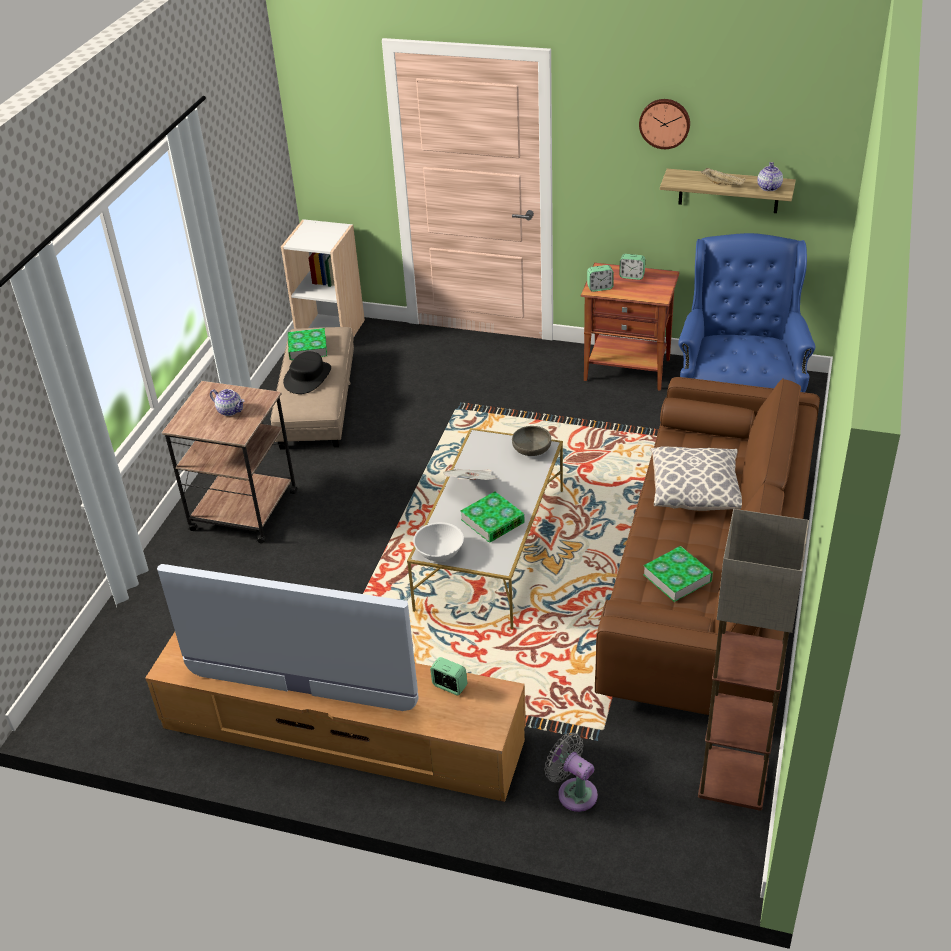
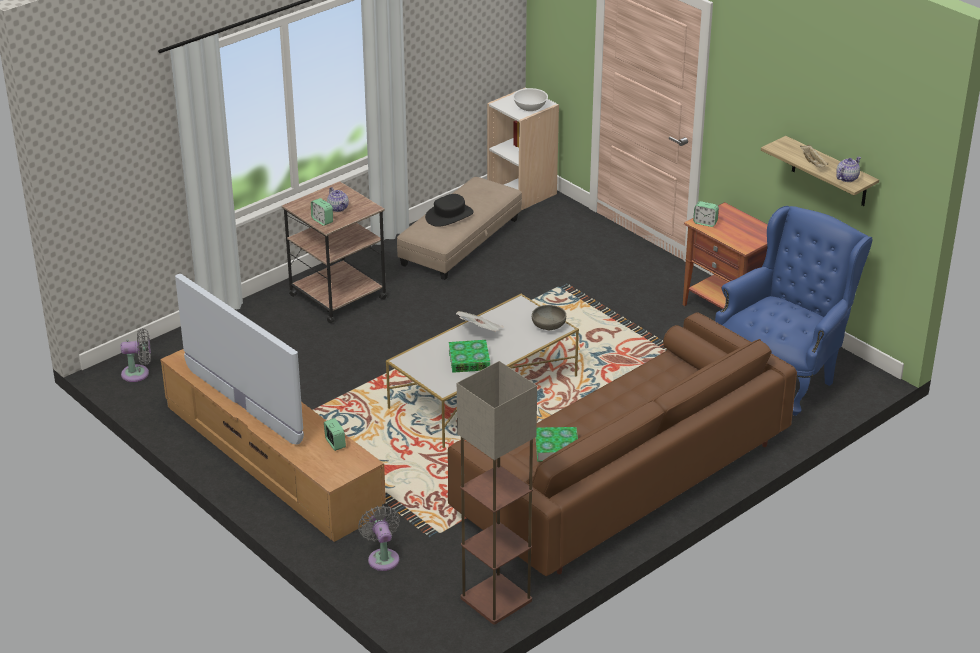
camera: 30 degrees right, 5 degrees down
(90, 702) = (138, 373): none -> grey fan
(307, 348) = (470, 194): book -> none
(439, 552) = (412, 364): white bowl -> white bowl (530, 107)
(632, 276) = (741, 223): alarm clock -> alarm clock (322, 220)
(665, 123) = (786, 94): wall clock -> none
(695, 491) = (637, 401): pillow -> none

